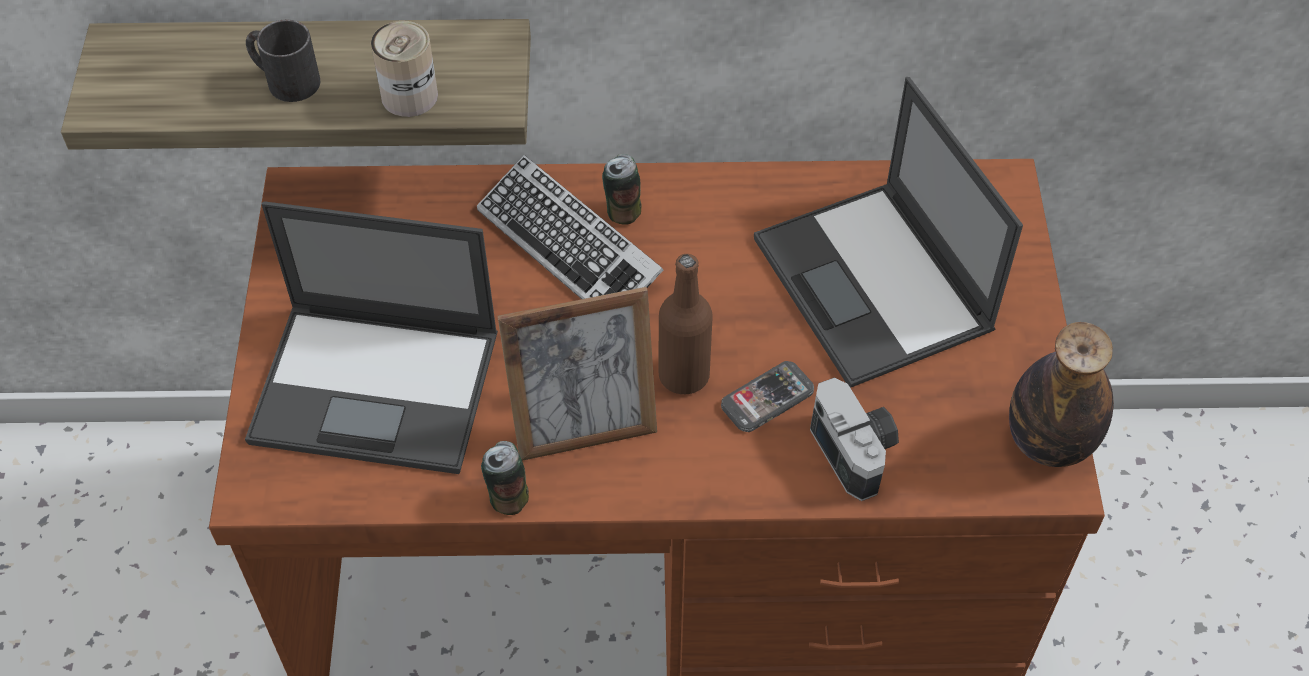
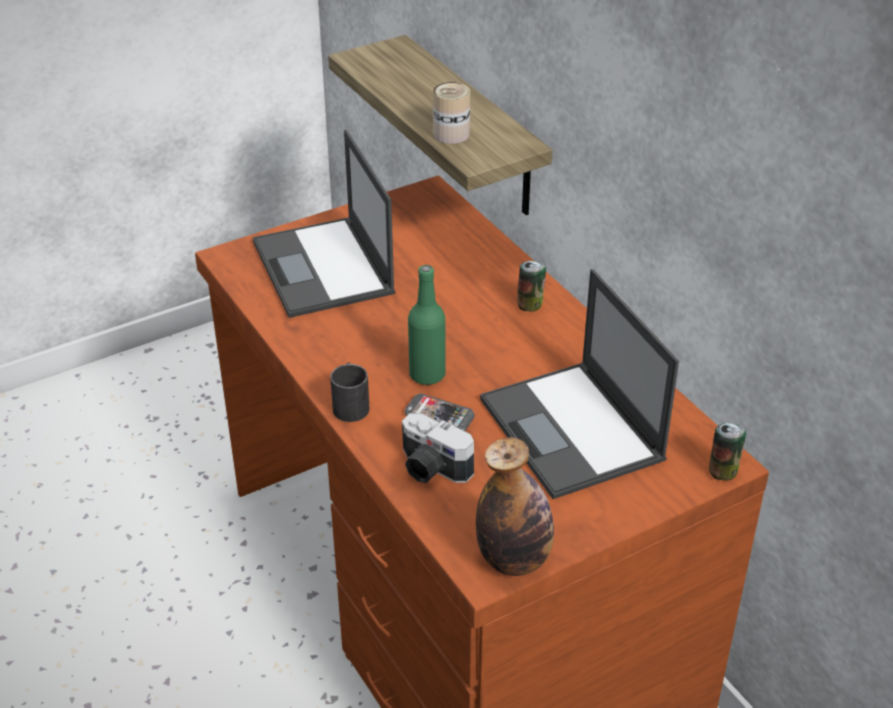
camera: 60 degrees right, 15 degrees down
(284, 79) = (424, 96): black mug -> black mug (350, 404)
(508, 497) = (287, 341): can -> can (723, 471)
(569, 247) = (483, 295): keyboard -> none
(584, 429) = (355, 351): picture frame -> none
(684, 375) = (427, 375): brown bottle -> green bottle
(857, 450) = (431, 469): camera -> camera turned 90 degrees clockwise
(874, 286) = (573, 431): laptop -> laptop turned 60 degrees counterclockwise

